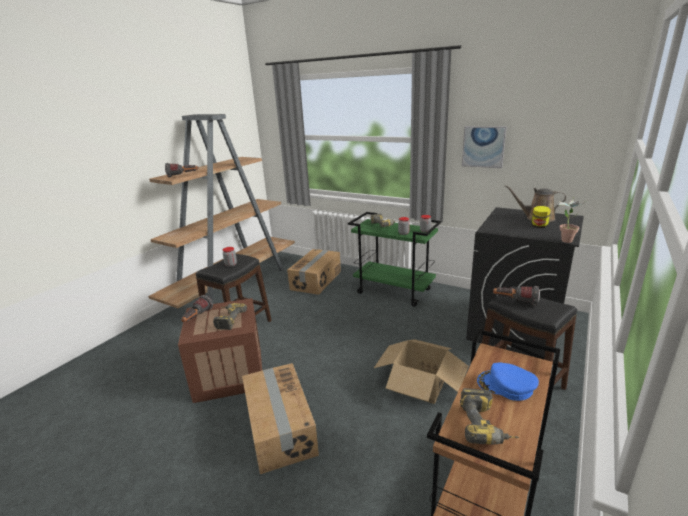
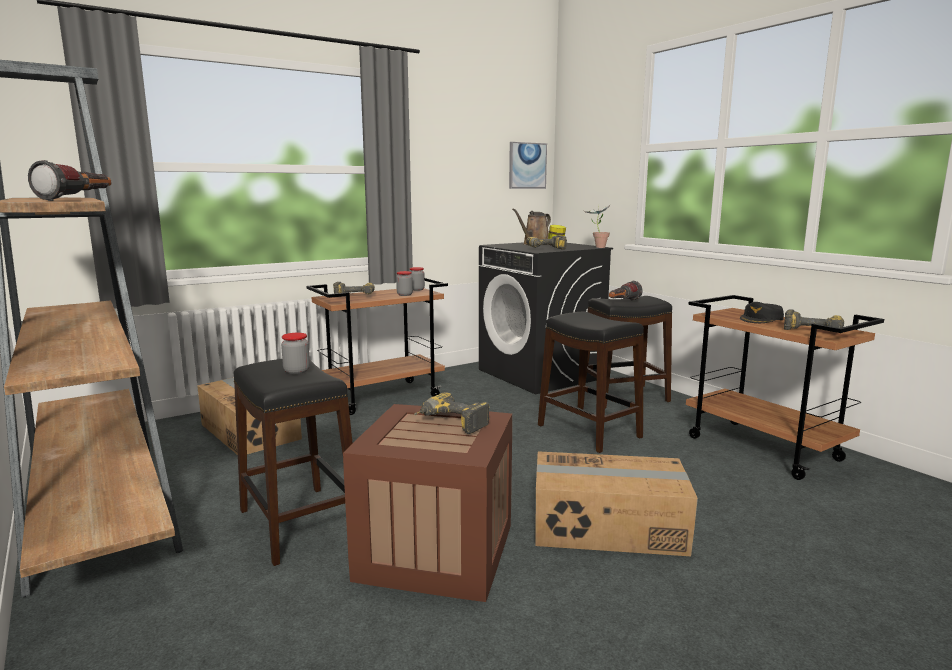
camera: 65 degrees left, 10 degrees down
(197, 318) = (405, 445): flashlight -> none
(394, 291) = (383, 397): green cart -> brown cart
(420, 383) = (588, 431): cardboard box -> black stool
(483, 146) = (442, 177): picture -> picture (527, 165)
(504, 229) = (547, 249): none -> power drill
(506, 386) = (761, 319): blue cap -> black cap

